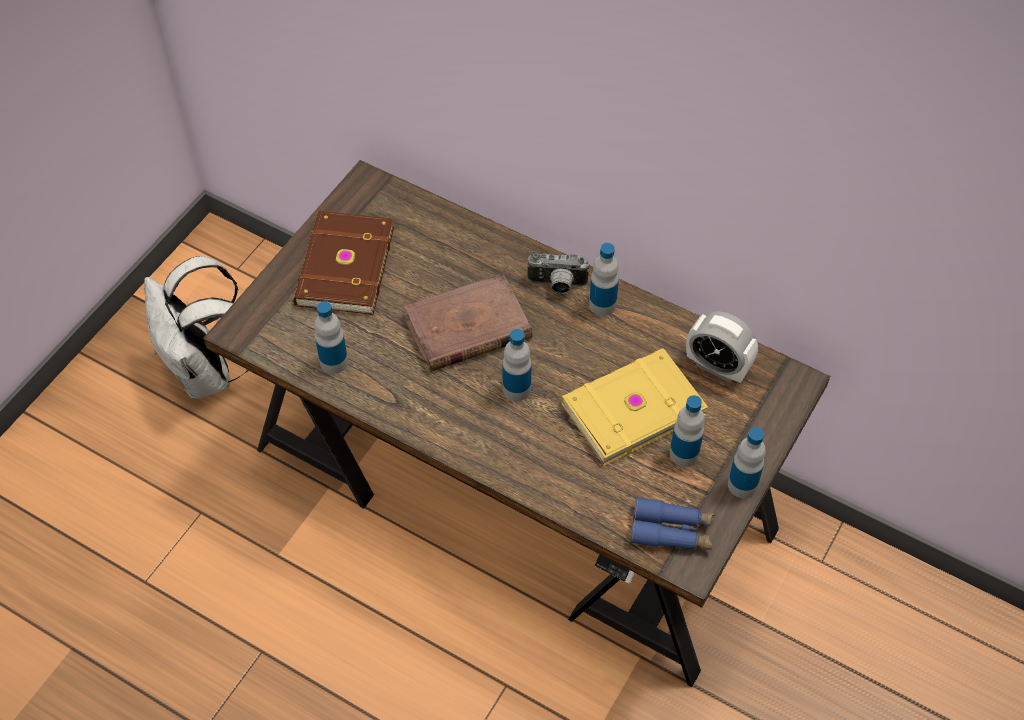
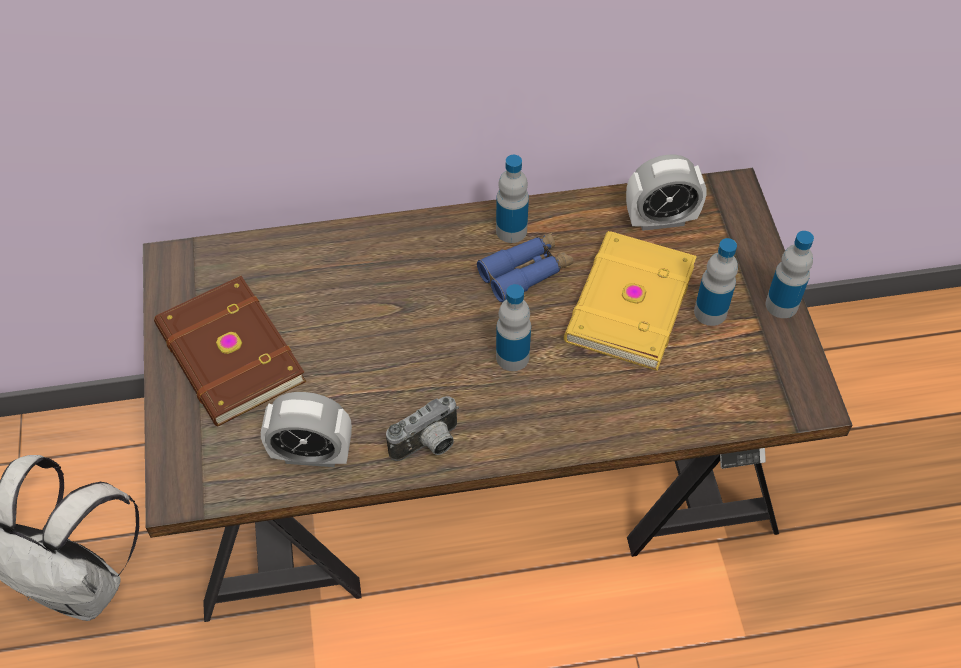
camera: 40 degrees left, 0 degrees up
(334, 362) = (312, 454): bottle -> alarm clock
(467, 327) = (410, 332): brown book -> none
(557, 285) = (454, 239): camera -> camera (428, 445)
(672, 531) = (769, 385): blue binoculars -> blue binoculars (525, 272)

